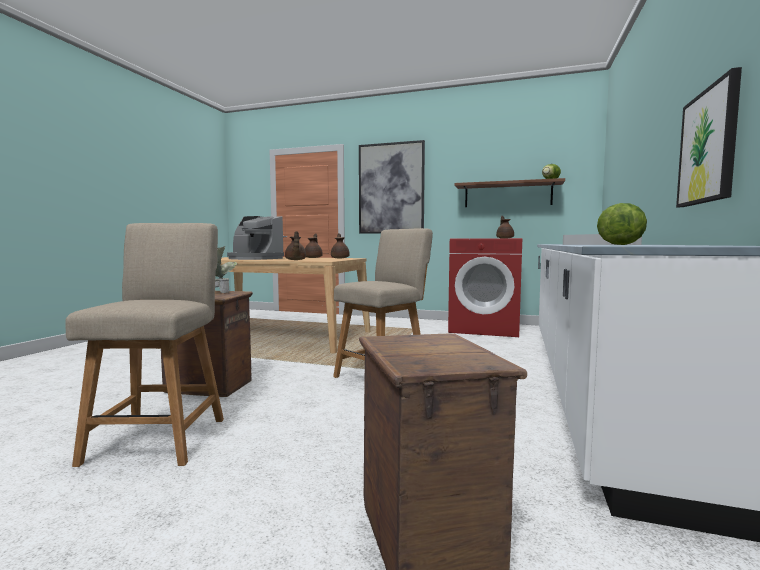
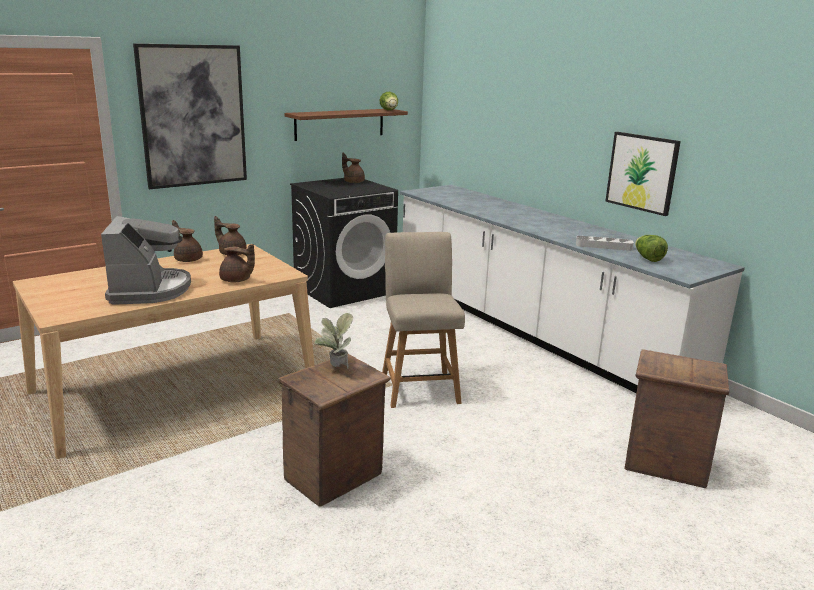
camera: 55 degrees left, 15 degrees up
(160, 437) = (449, 525): beige chair -> none
(254, 259) = (149, 290): coffee machine -> coffee machine turned 75 degrees counterclockwise
(485, 328) = (344, 289): red washing machine -> black washing machine

